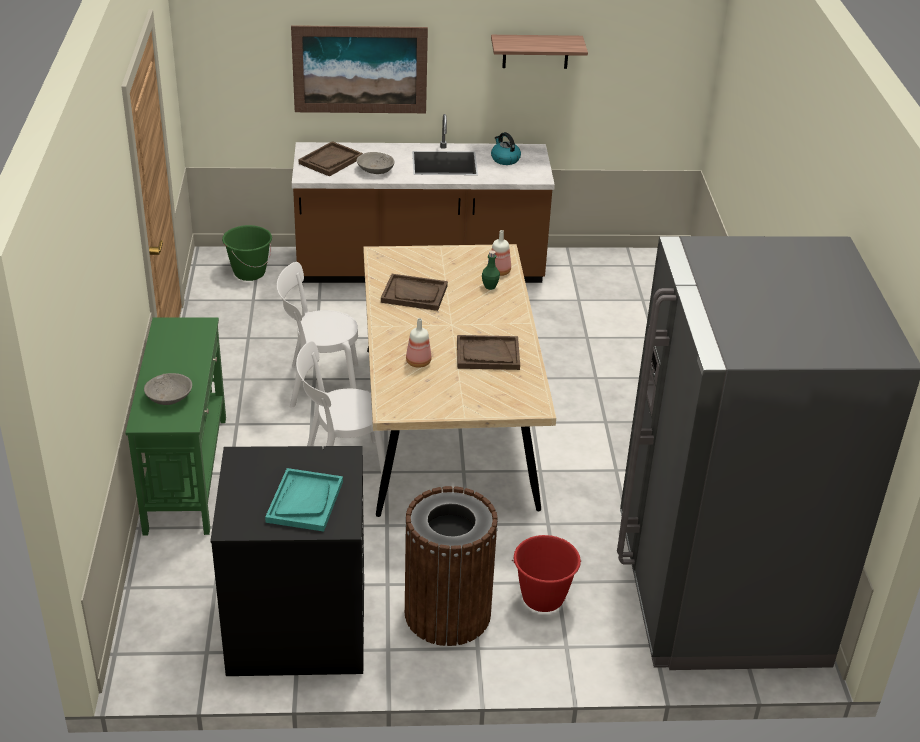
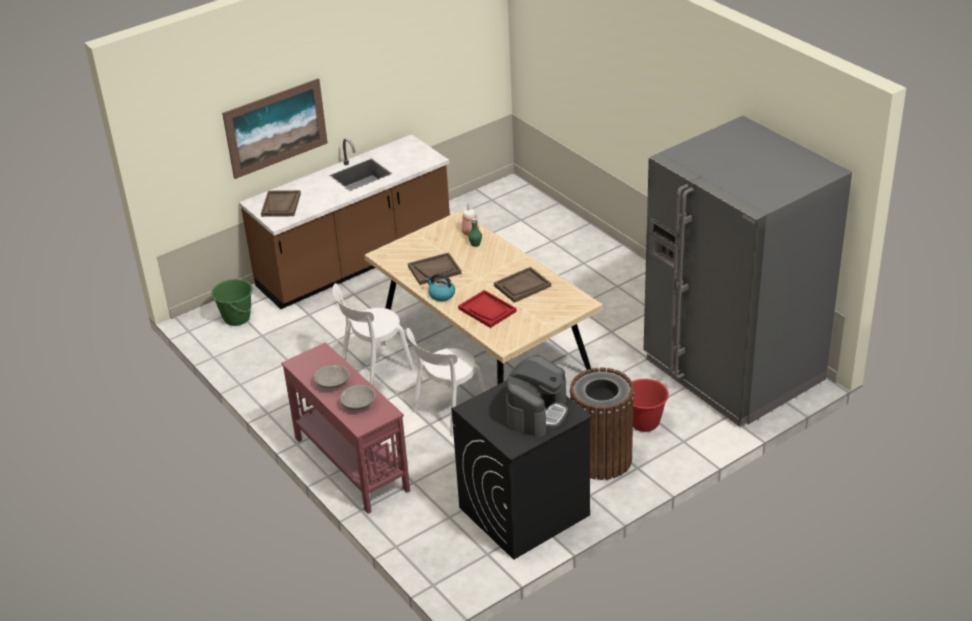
camera: 30 degrees left, 0 degrees up
(187, 472) = (351, 463): green console table -> red console table
(304, 501) = (537, 413): turquoise tray -> coffee machine
(375, 170) = (320, 199): grey bowl -> grey bowl (332, 383)
(418, 363) = (487, 310): bottle -> red tray
(505, 159) = (397, 155): kettle -> kettle (441, 295)
(535, 51) = (393, 69): shelf -> none

